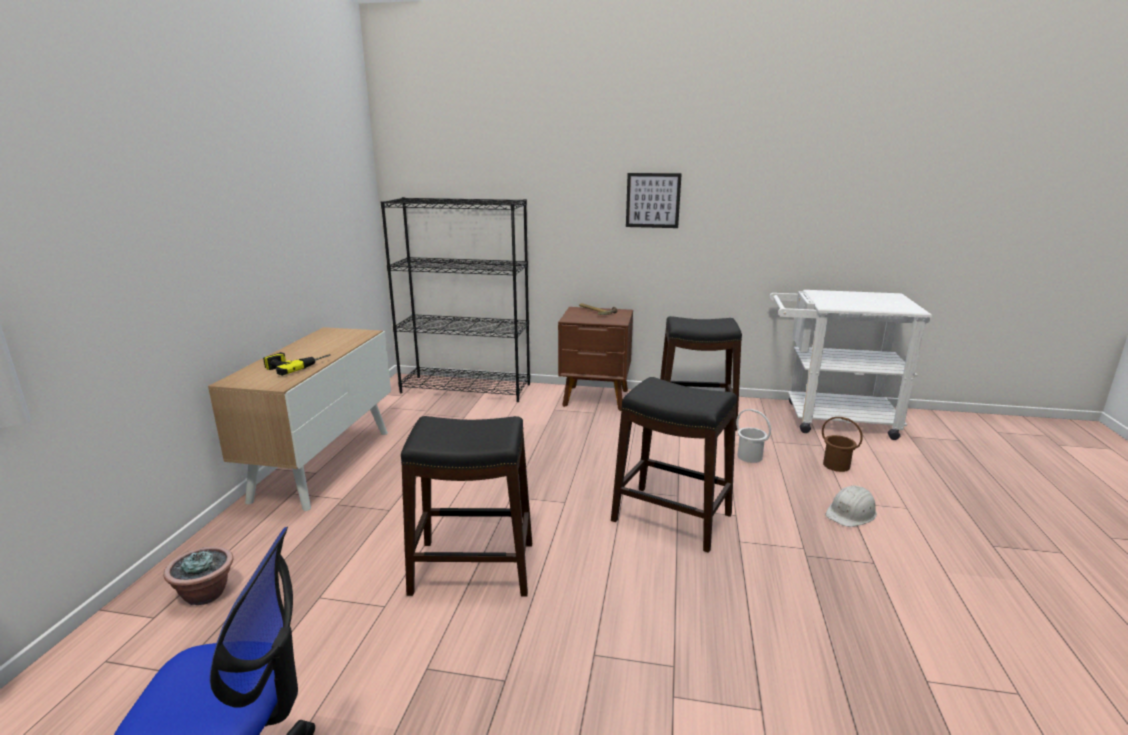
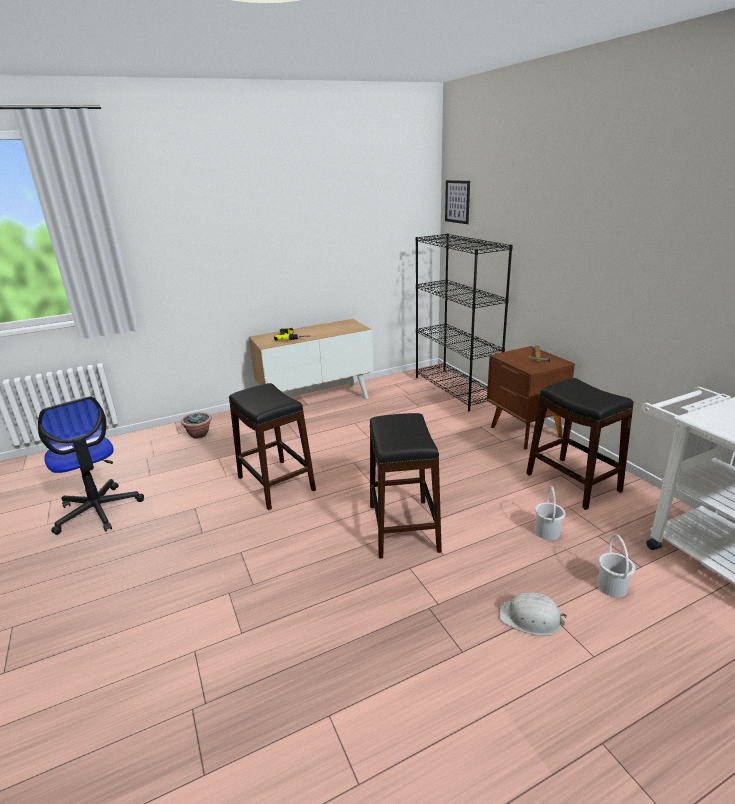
camera: 55 degrees right, 5 degrees up
(653, 200) = (605, 259): picture -> picture (457, 201)
(836, 465) = (612, 586): brown bucket -> white bucket

